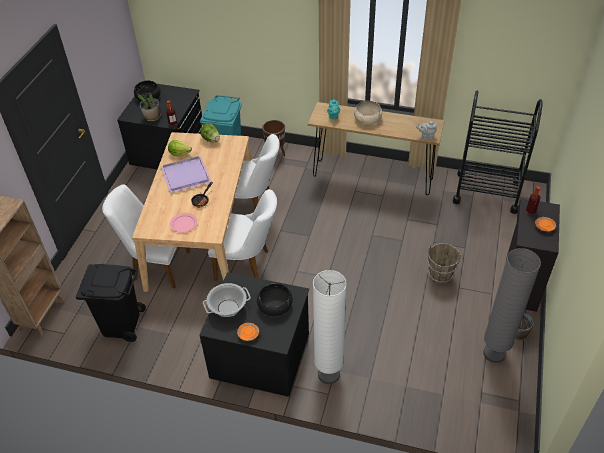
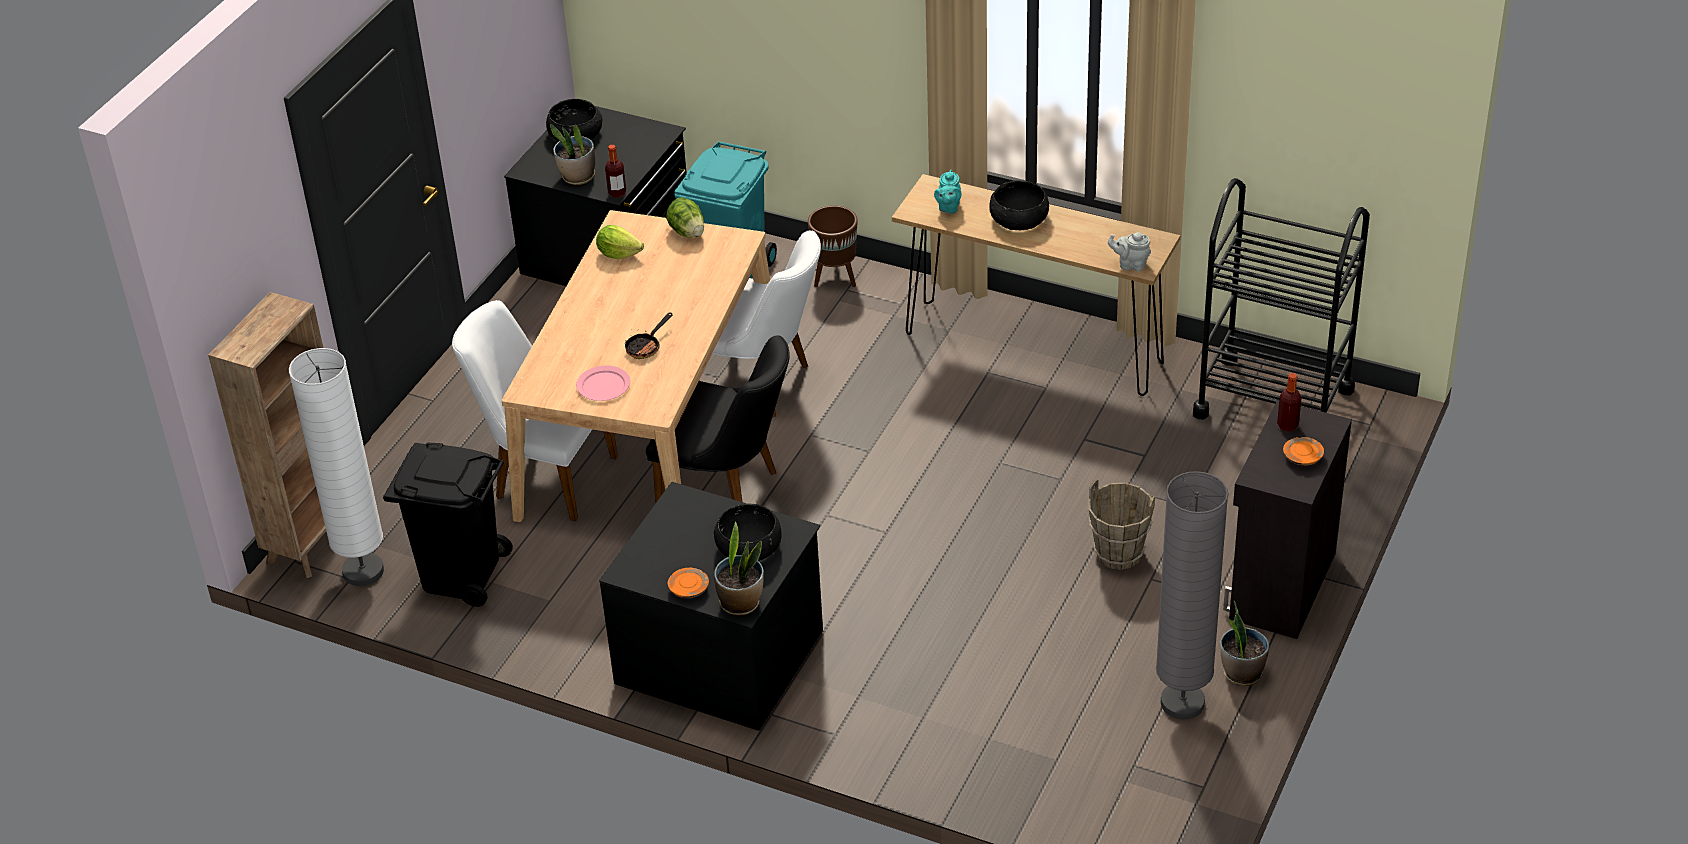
camera: 10 degrees right, 5 degrees down
(185, 175) = (622, 297): purple tray -> none
(228, 308) = (660, 542): cooking pot -> none
(247, 265) = (729, 494): white chair -> black chair
(278, 340) = (741, 603): none -> potted plant
(328, 374) = (844, 703): white floor lamp -> white floor lamp (363, 572)
(367, 119) = (1019, 218): beige bowl -> black bowl

